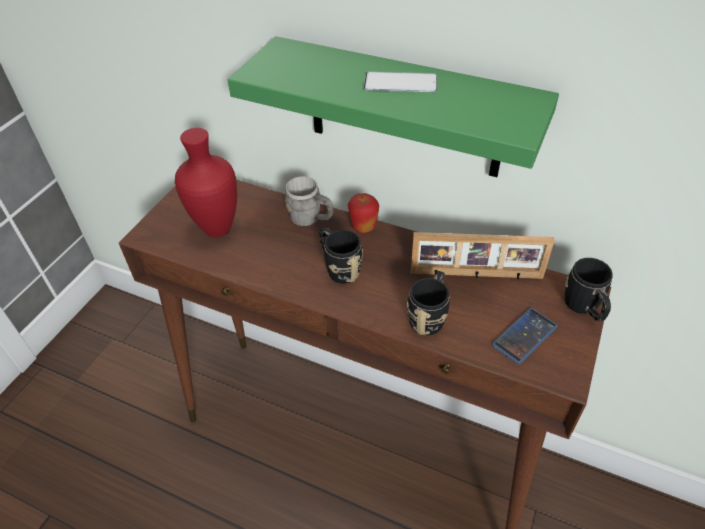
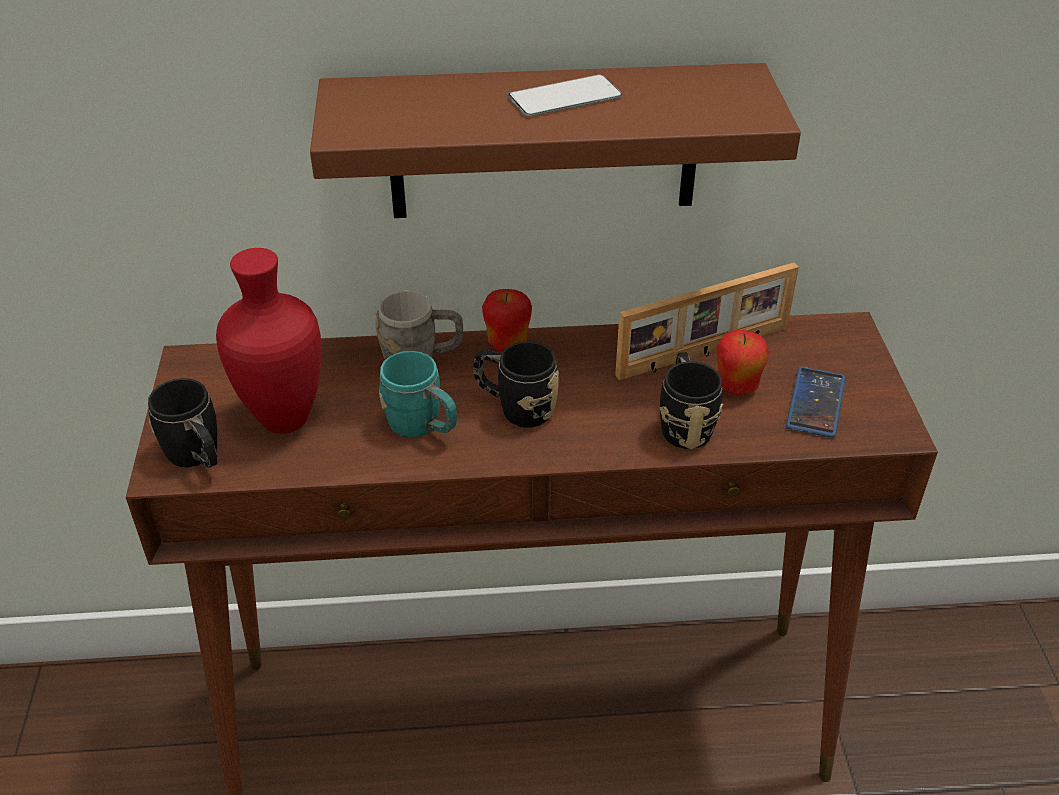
camera: 30 degrees left, 5 degrees down
(281, 260) = (422, 427): none -> turquoise mug
(404, 109) = (544, 142): green shelf -> brown shelf
(480, 305) = (736, 387): none -> apple
(584, 308) = (858, 346): black mug -> black mug (198, 458)

